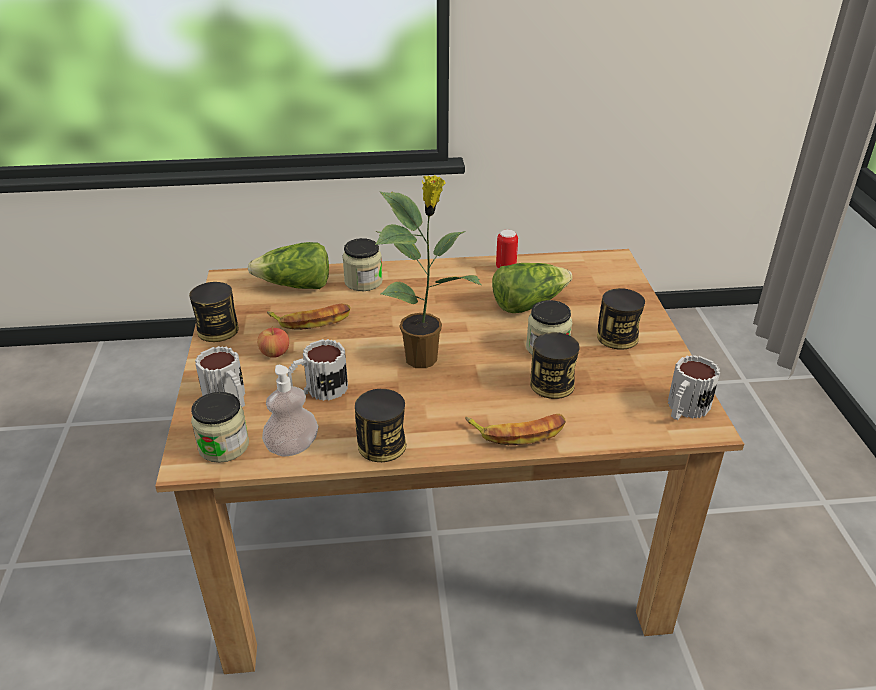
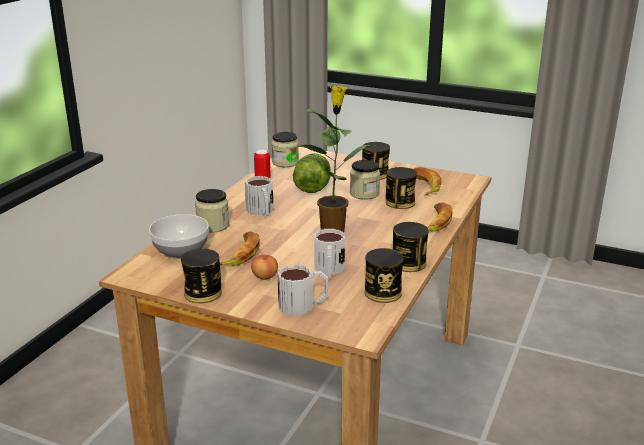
camera: 60 degrees left, 10 degrees down
(224, 446) = (357, 317): jar -> jar (285, 162)
(292, 447) = (383, 292): soap dispenser -> can
(295, 286) = (182, 250): lettuce -> bowl
(628, 387) = (423, 186): none -> banana
(684, 409) = (454, 180): mug -> mug (261, 211)

